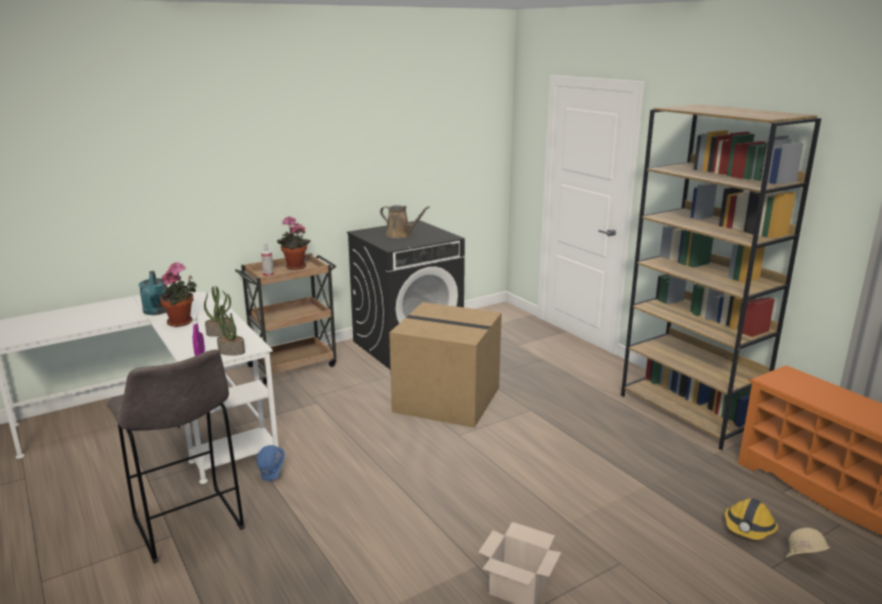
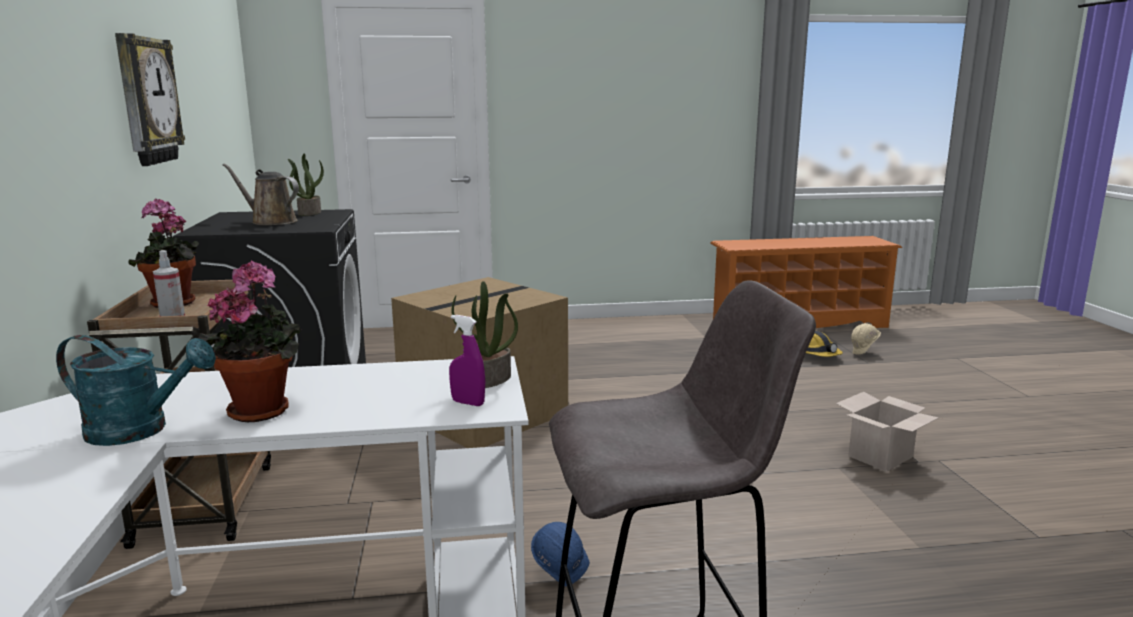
camera: 65 degrees left, 5 degrees down
(220, 332) = (381, 382): potted plant -> potted plant (309, 213)
(343, 160) = (146, 101): none -> wall clock
(400, 235) = (270, 222): brown watering can -> brown watering can turned 120 degrees counterclockwise
(689, 412) = (633, 327): brown bookcase -> none

